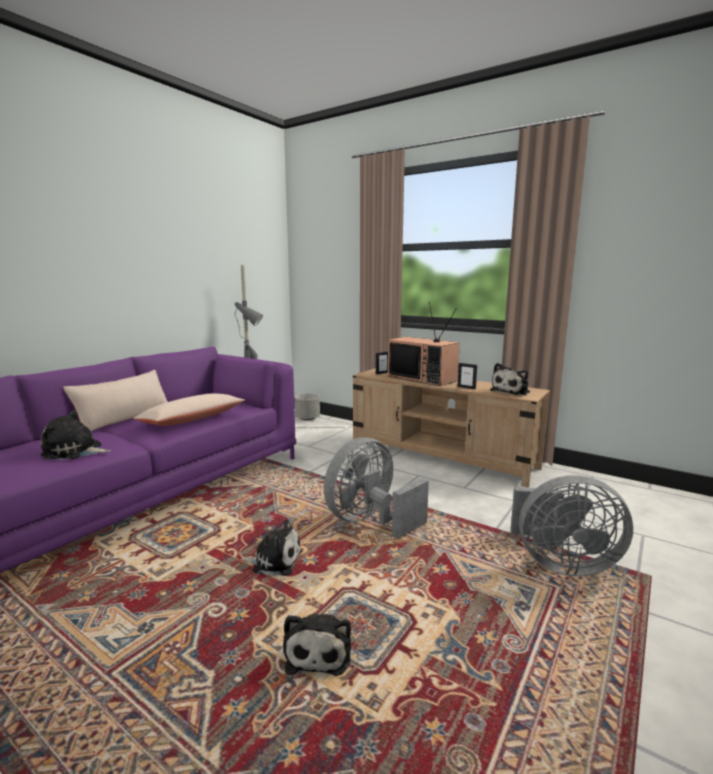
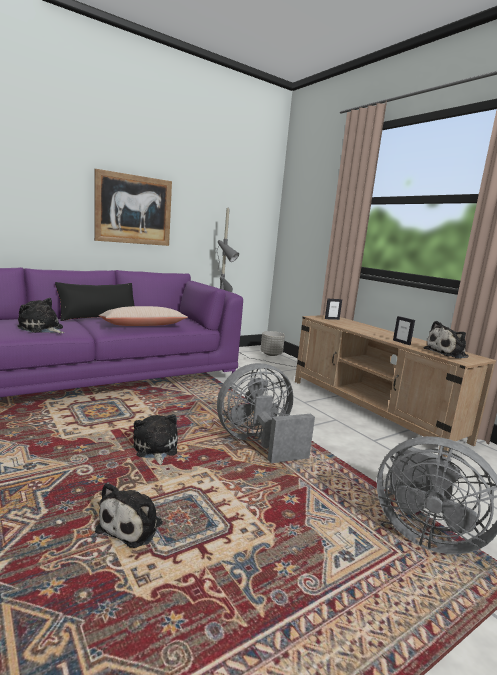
camera: 20 degrees right, 0 degrees up
(125, 420) = (98, 317): beige pillow -> black pillow
(133, 279) = (133, 209): none -> picture
(274, 561) = (155, 450): plush toy -> plush toy turned 135 degrees counterclockwise
(423, 378) = (366, 329): television -> none

